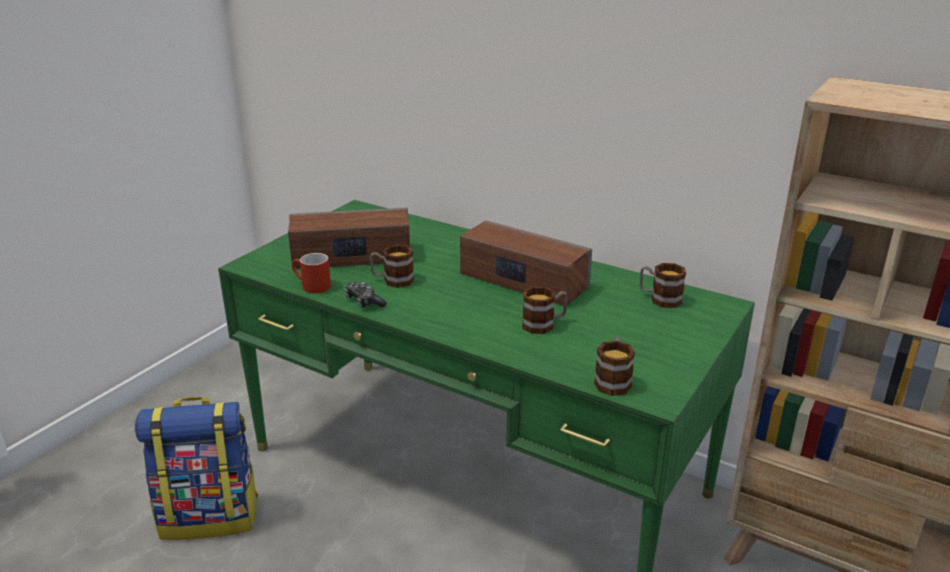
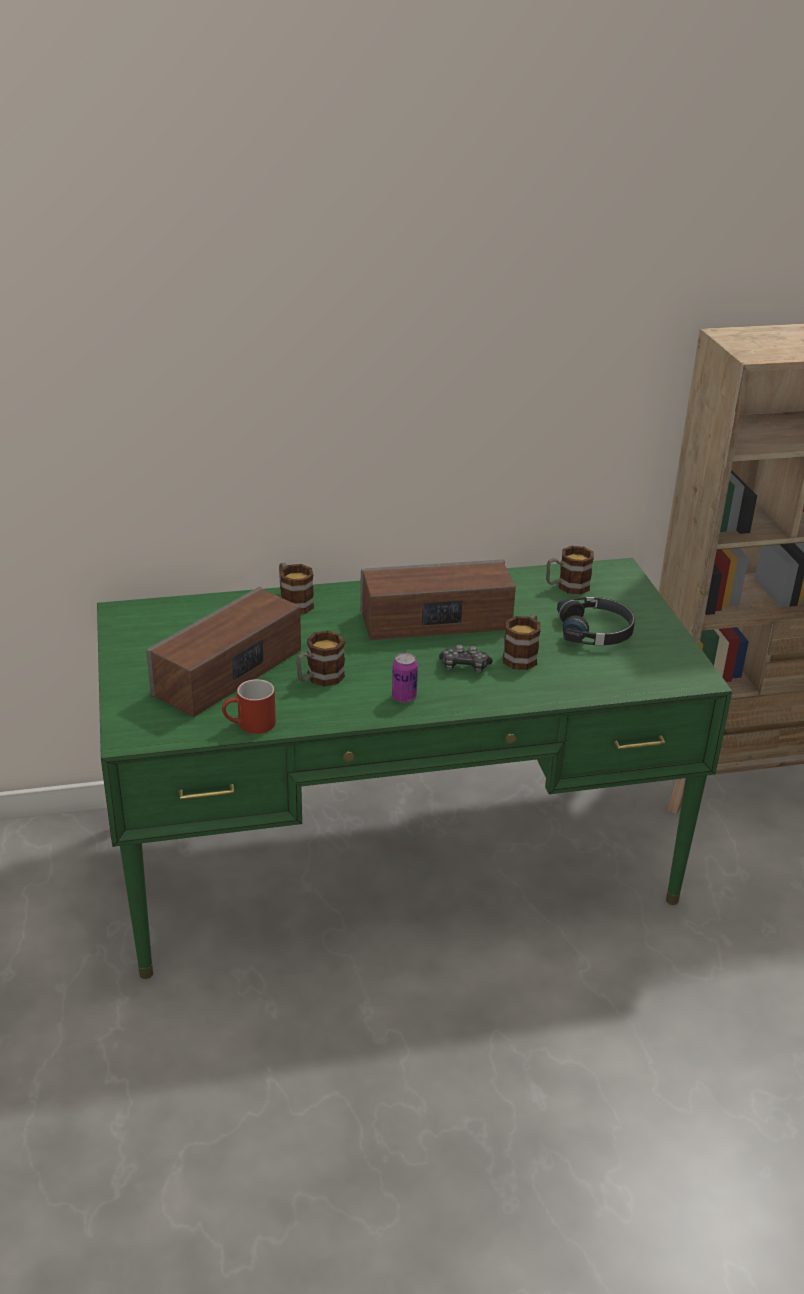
camera: 45 degrees left, 5 degrees up
(210, 516) = (198, 1075): backpack -> none
(364, 302) = (334, 714): game controller -> game controller (464, 667)
(421, 312) = (404, 697): none -> can
(613, 380) = (647, 679): mug -> mug (293, 602)
(629, 333) = (595, 631): none -> black headphones

